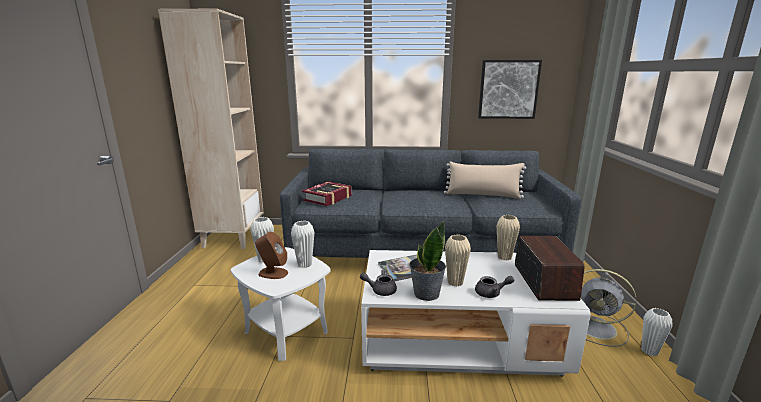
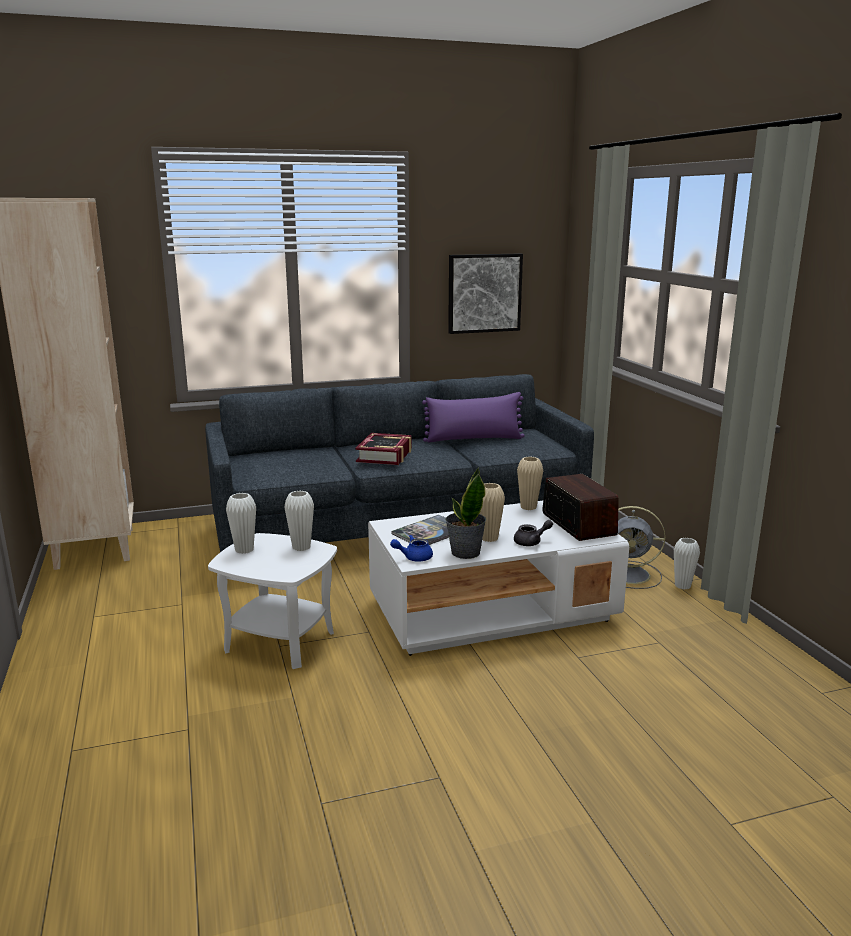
camera: 20 degrees left, 0 degrees up
(273, 273) = (269, 561): brown speaker -> none
(328, 198) = (269, 465): book -> book (385, 455)
(380, 290) = (413, 557): grey teapot -> blue teapot
(483, 195) = (474, 439): beige pillow -> purple pillow

